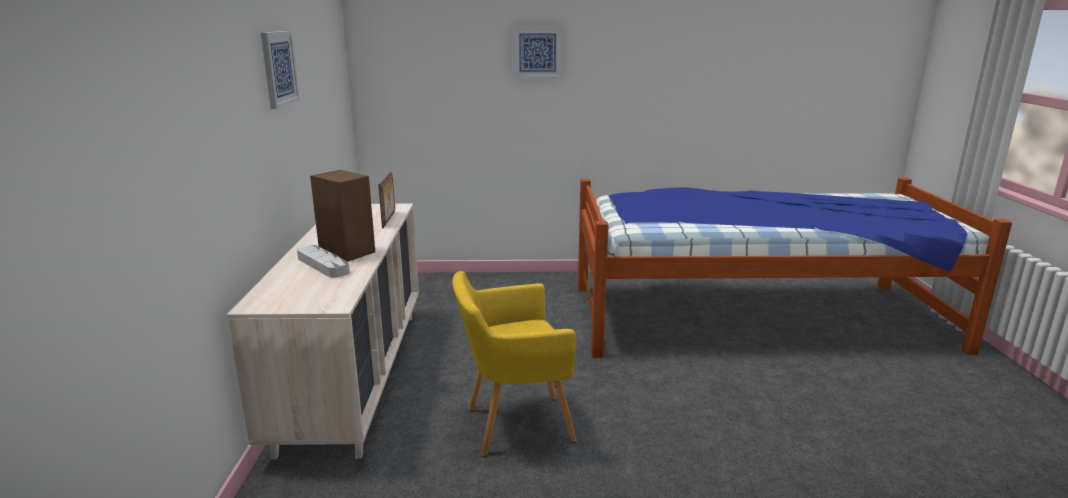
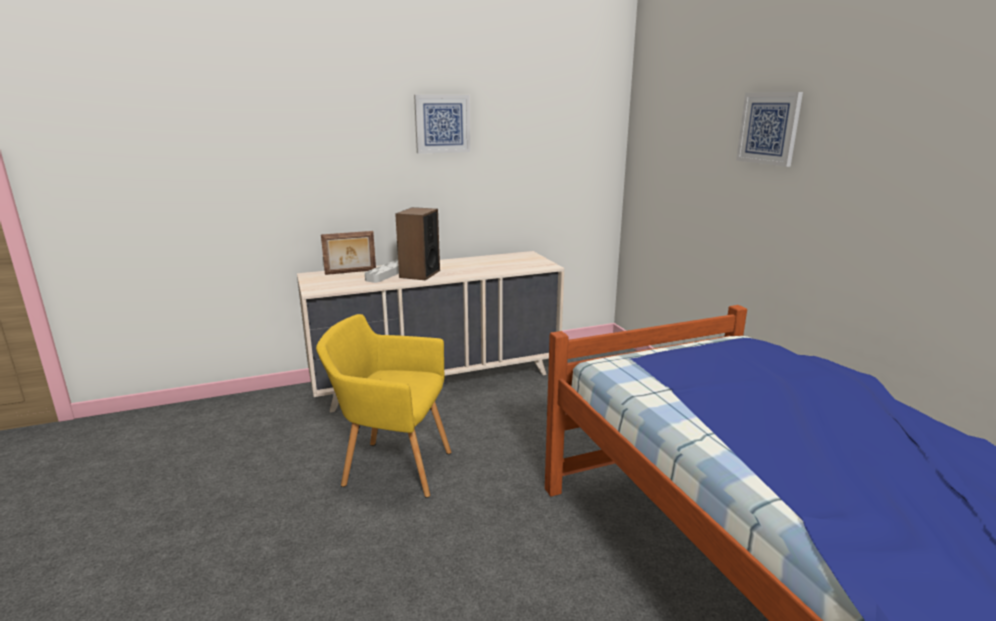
camera: 70 degrees right, 0 degrees up
(389, 220) = (507, 270): picture frame -> picture frame (351, 272)
(514, 425) = (392, 466): yellow armchair -> yellow armchair turned 45 degrees counterclockwise

